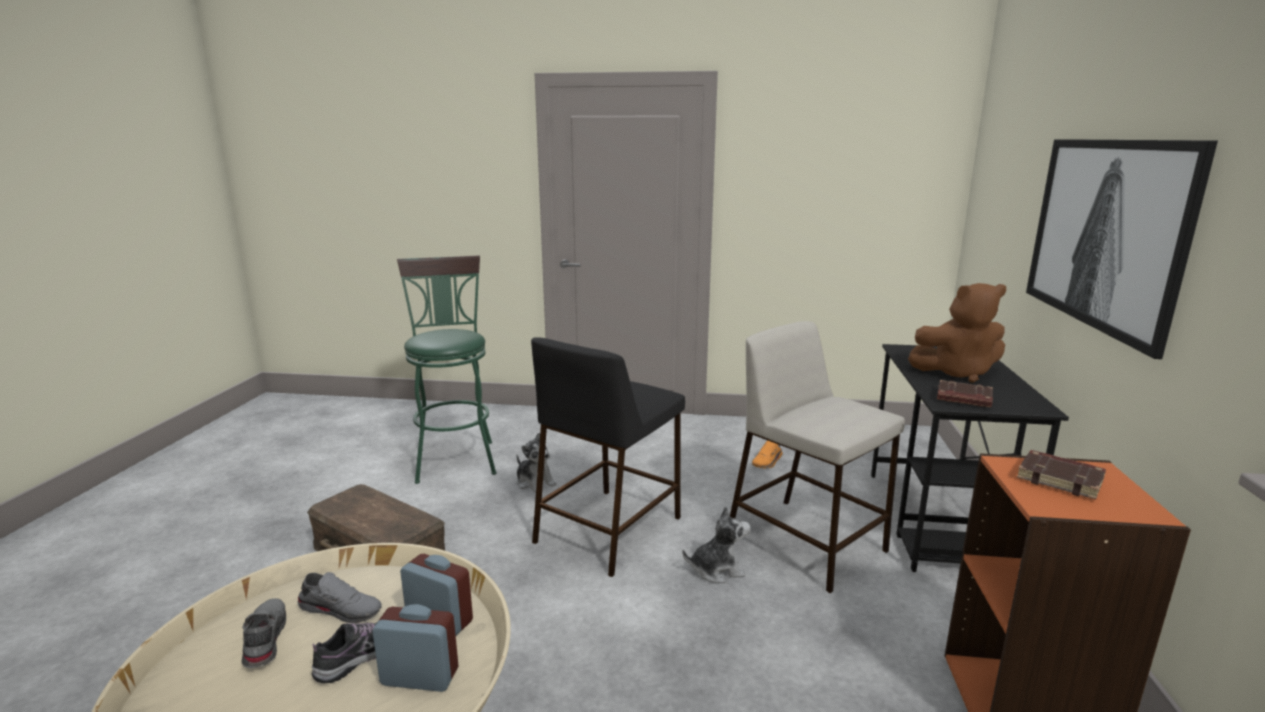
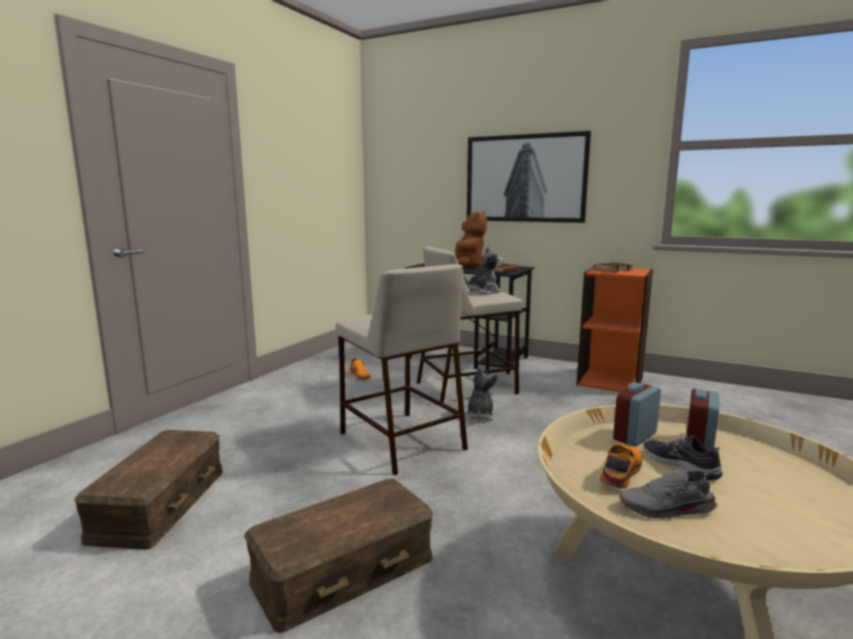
camera: 70 degrees left, 5 degrees down
(342, 609) = (619, 473): grey shoe -> orange shoe
(455, 457) = (159, 503): green stool -> brown storage box
(535, 483) = (286, 461): plush toy -> plush toy (483, 291)
(609, 528) = (400, 440): black stool -> beige stool

